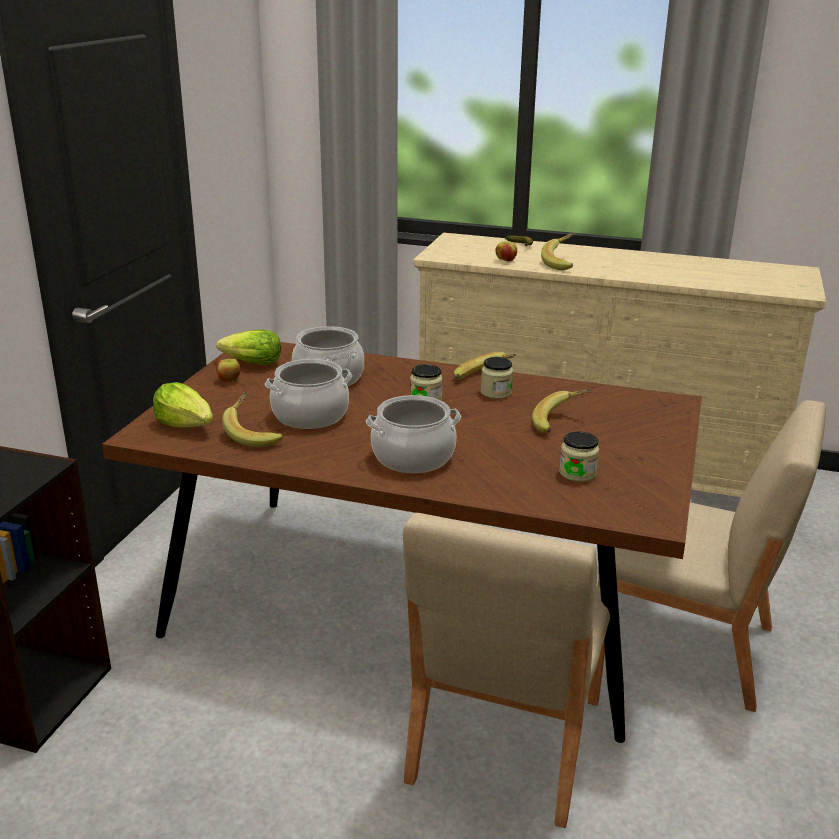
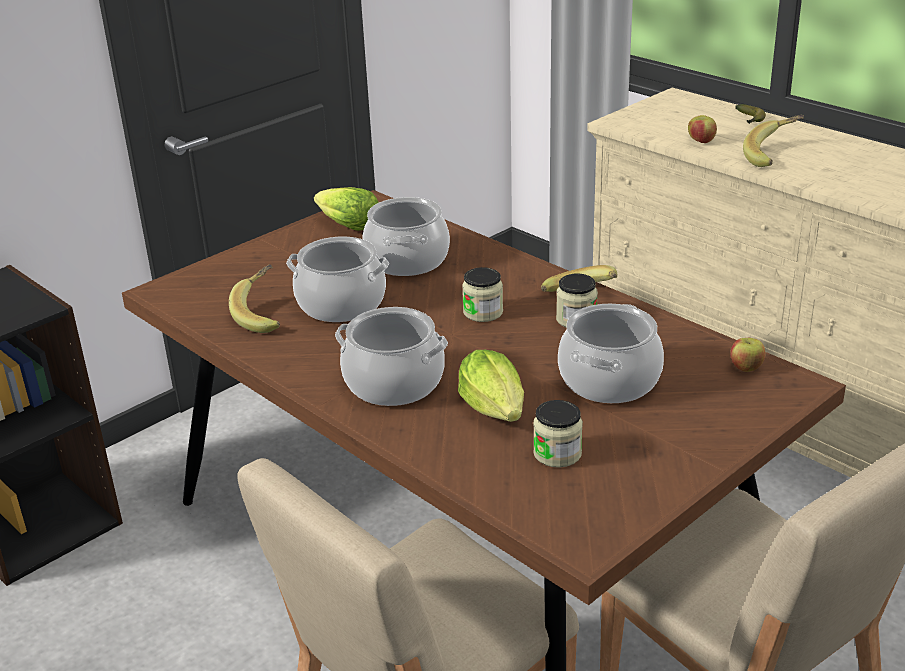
camera: 30 degrees right, 5 degrees up
(186, 425) = (213, 288): lettuce -> lettuce (495, 409)
(229, 380) = (305, 242): apple -> apple (746, 367)
(561, 424) = (610, 380): banana -> cooking pot

